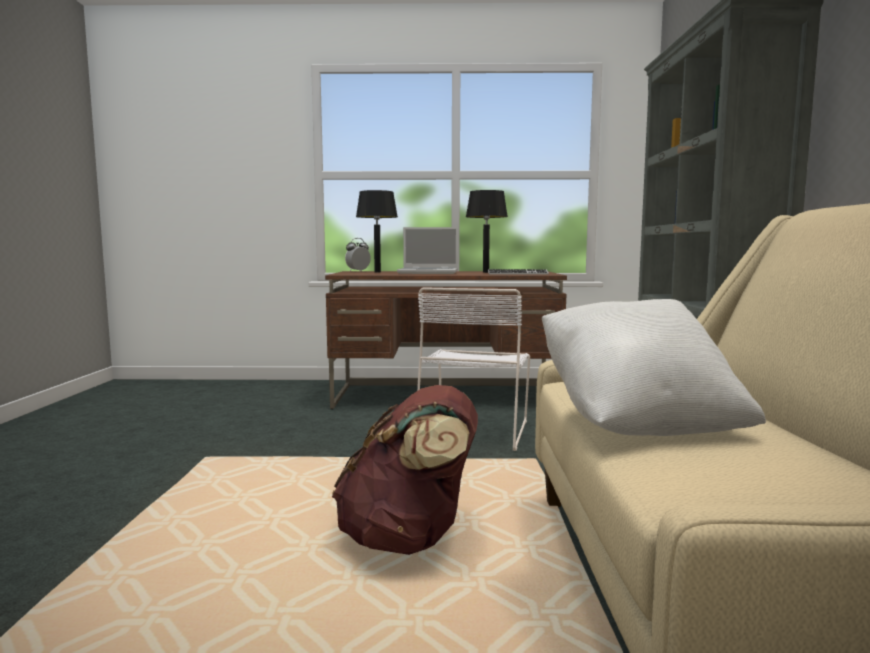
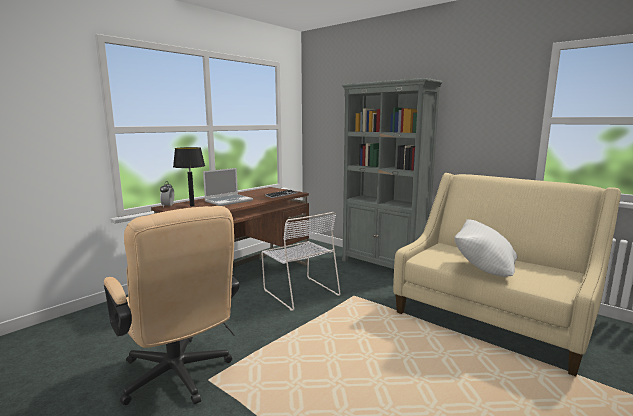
camera: 50 degrees left, 5 degrees up
(196, 446) = (179, 378): none -> beige office chair
(410, 538) = (396, 354): brown backpack -> none
(485, 272) = (253, 194): black table lamp -> none

